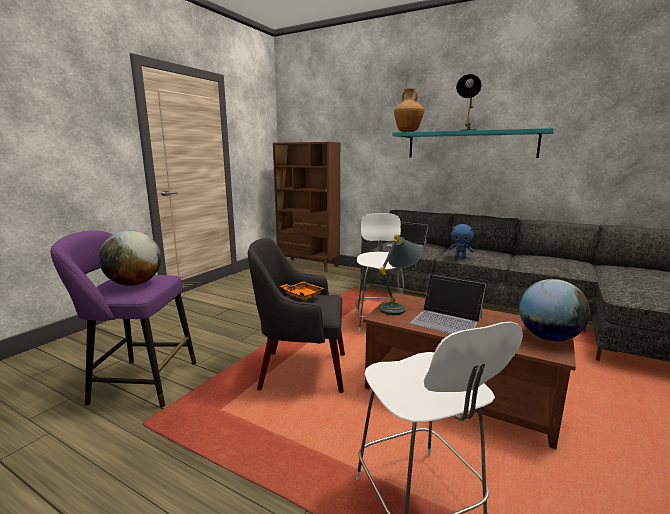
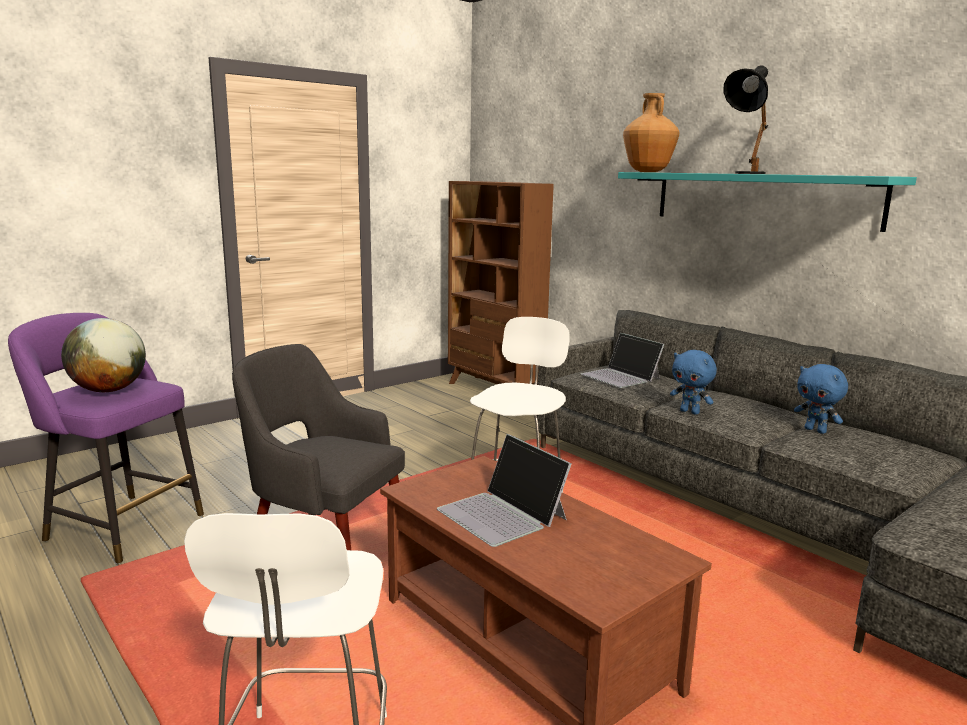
camera: 20 degrees right, 0 degrees up
(302, 295) = (332, 438): orange tray -> none
(398, 307) = (456, 480): grey table lamp -> none
(524, 258) = (816, 430): none -> blue plush toy
(548, 337) = (629, 574): globe -> none

